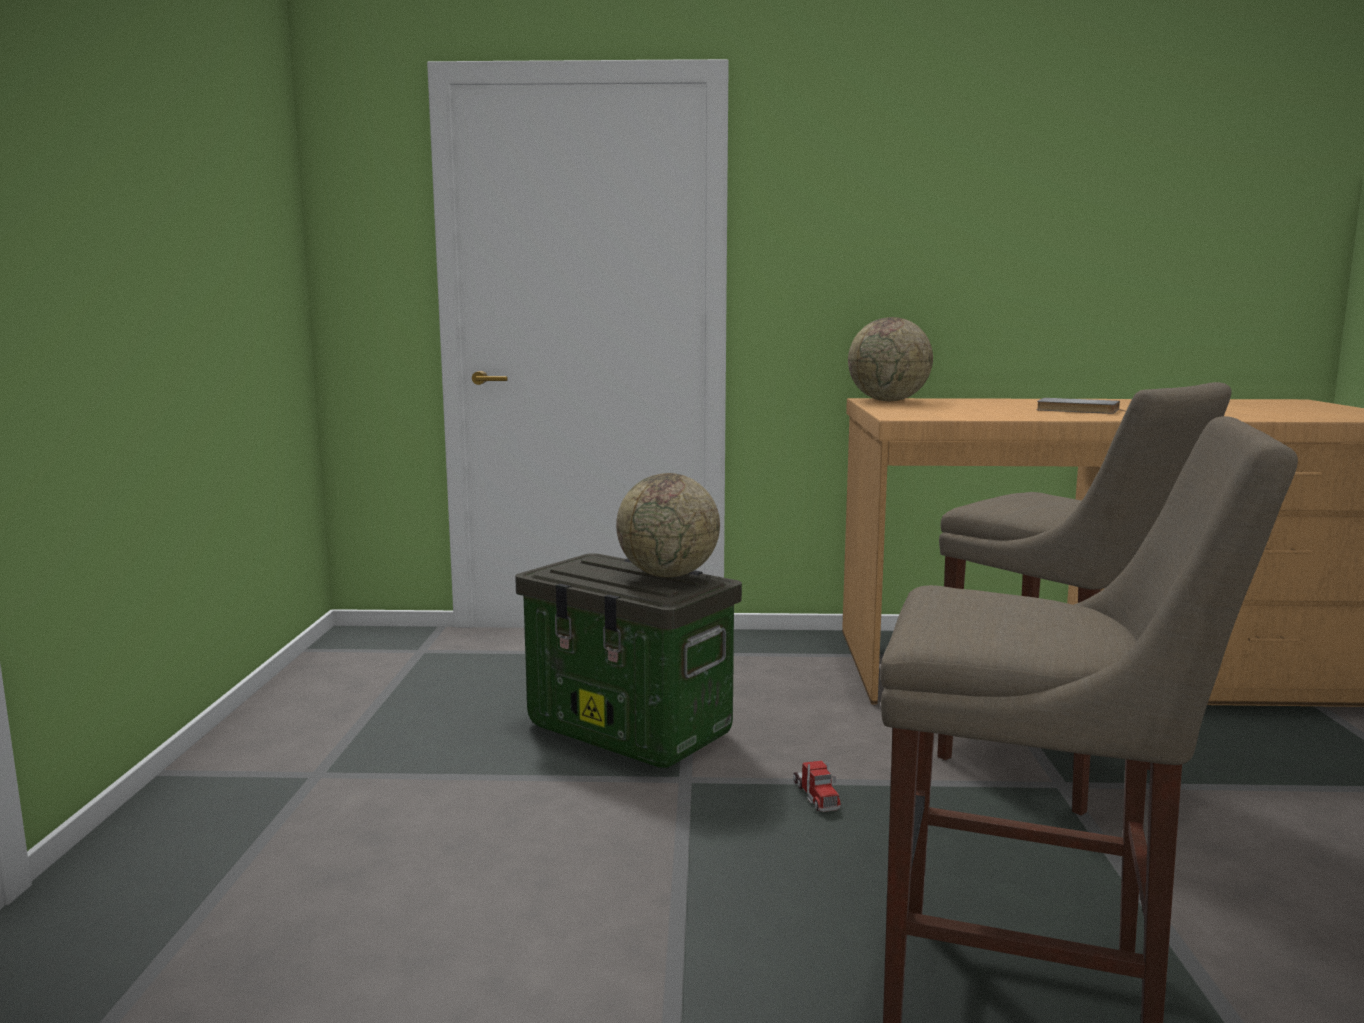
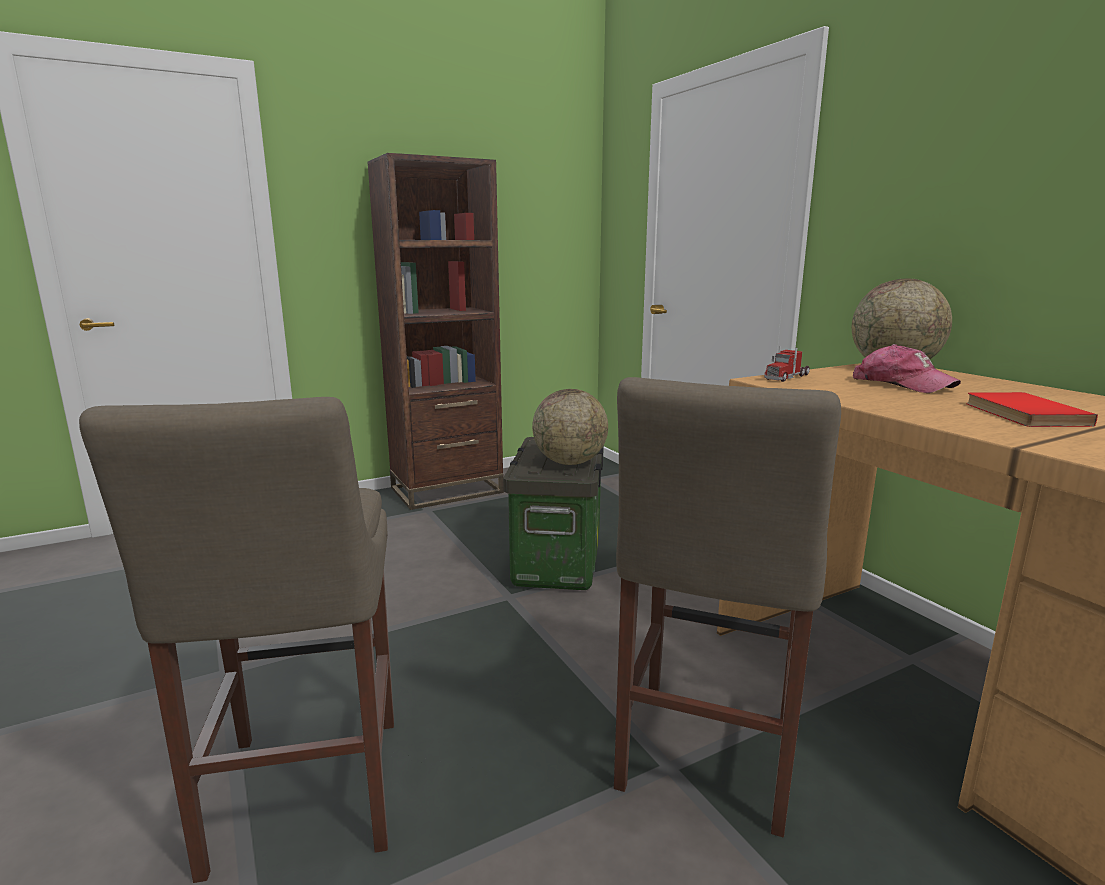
camera: 60 degrees right, 5 degrees up
(264, 744) = (447, 490): none -> brown bookcase
(815, 795) = (528, 647): toy truck -> toy truck (787, 377)
(957, 407) = (901, 384): none -> cap
(1077, 410) = (1021, 414): grey book -> red book

